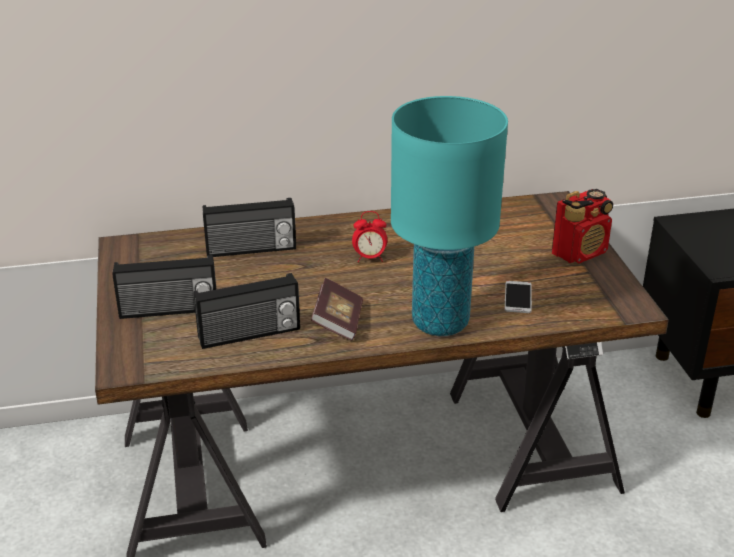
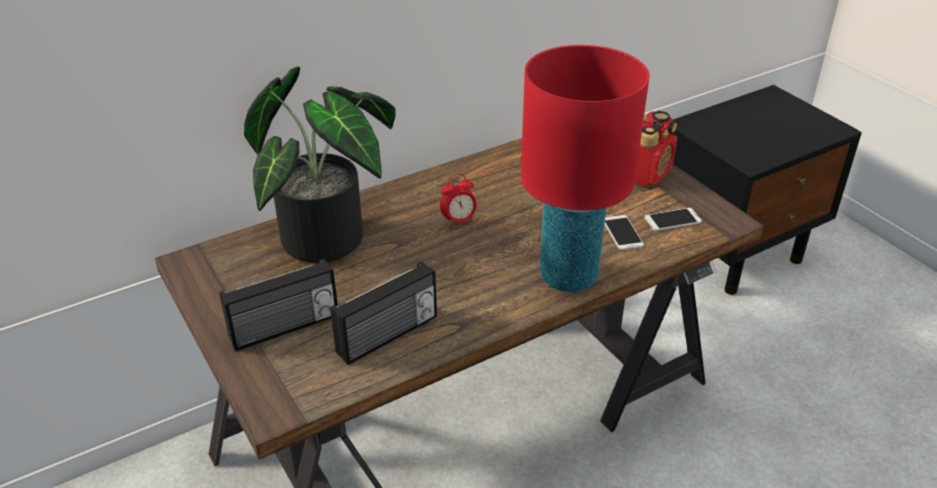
camera: 20 degrees left, 5 degrees up
(251, 250) = (333, 237): radio -> potted plant
(338, 322) = (470, 299): book -> none
(440, 323) = (568, 277): turquoise table lamp -> red table lamp
(576, 296) = (672, 220): none -> phone

